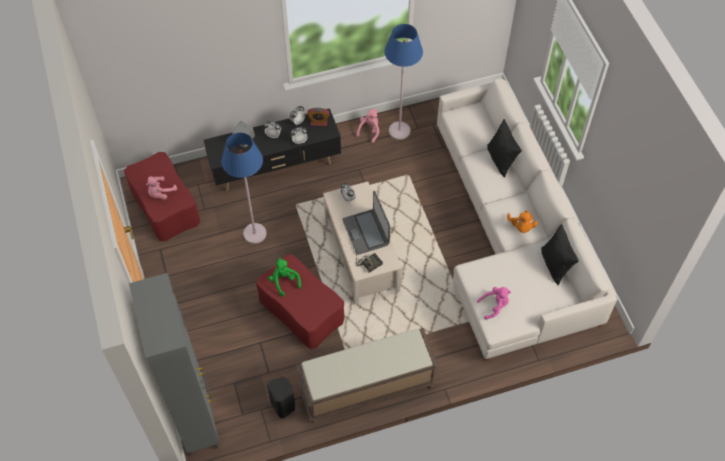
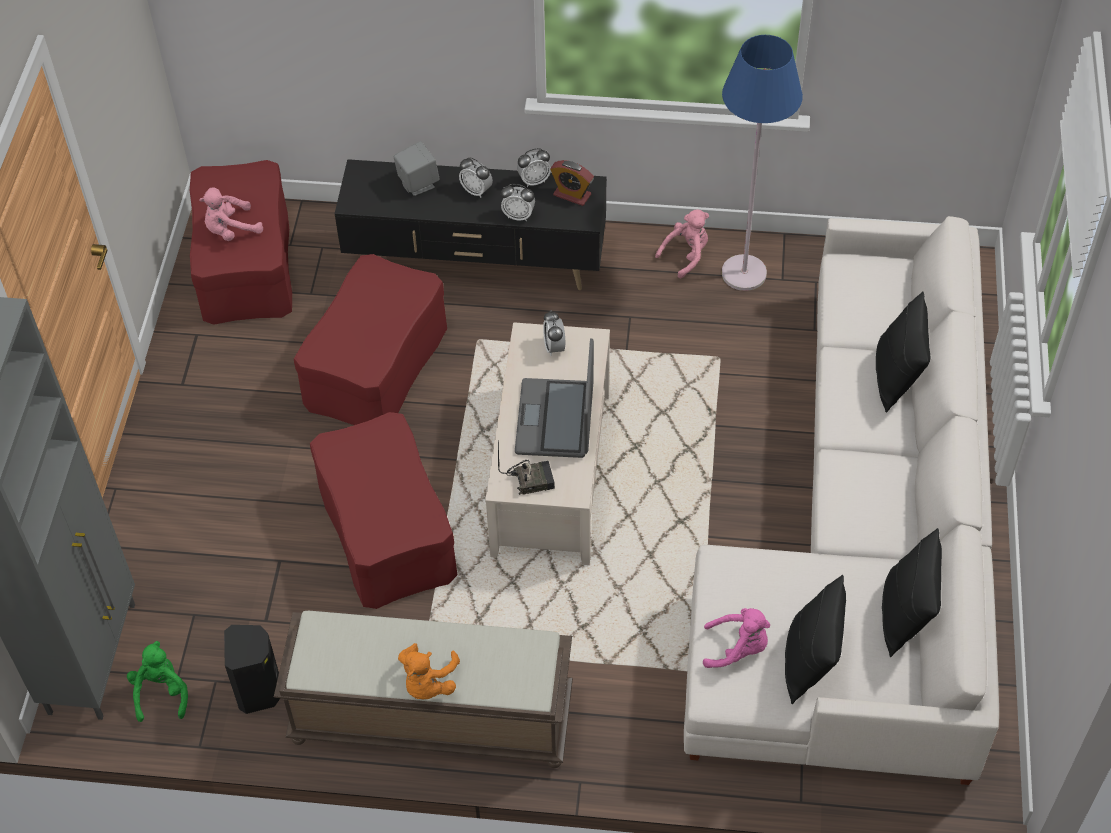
camera: 25 degrees right, 5 degrees down
(254, 233) = (376, 365): blue floor lamp -> red ottoman
(284, 281) = (361, 458): green plush toy -> green plush toy (161, 693)
(521, 226) = (872, 516): orange plush toy -> orange plush toy (428, 683)
(527, 300) = (810, 661): none -> black pillow

